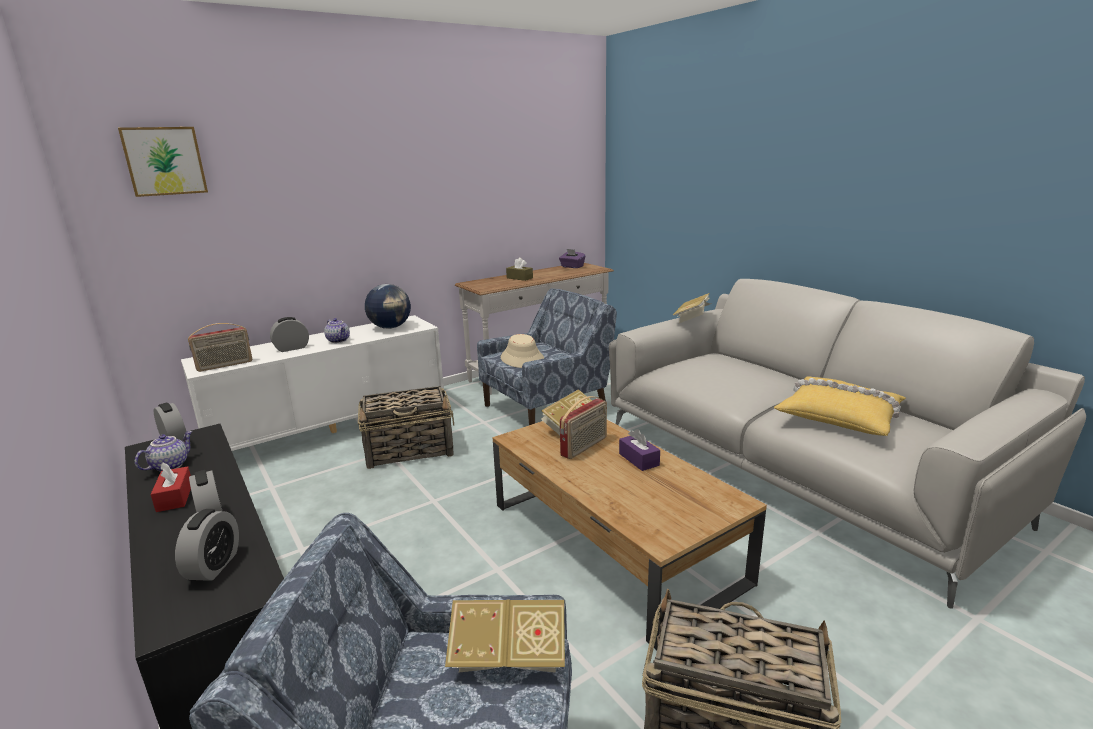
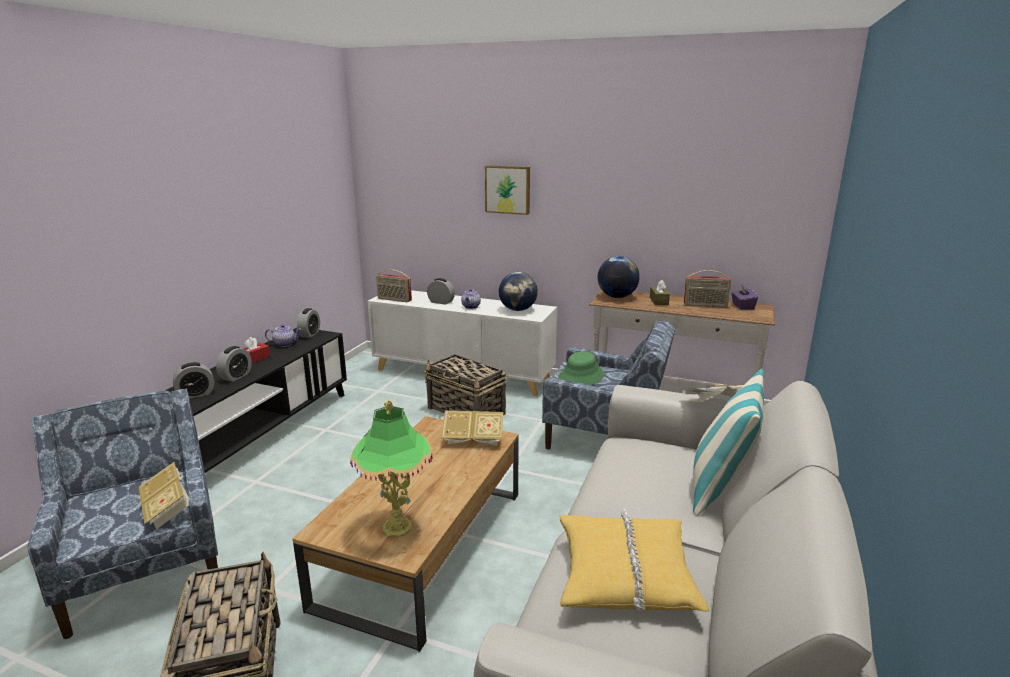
camera: 55 degrees right, 0 degrees up
(164, 161) = (403, 155): picture -> picture (508, 189)
(485, 284) = (617, 297): none -> globe
(522, 359) = (581, 376): beige hat -> green hat
(584, 447) = (443, 456): radio -> radio (705, 305)
(639, 459) = (443, 486): purple tissue box -> none
(689, 497) = (396, 527): none -> table lamp
(753, 363) = (721, 487): none -> pillow

